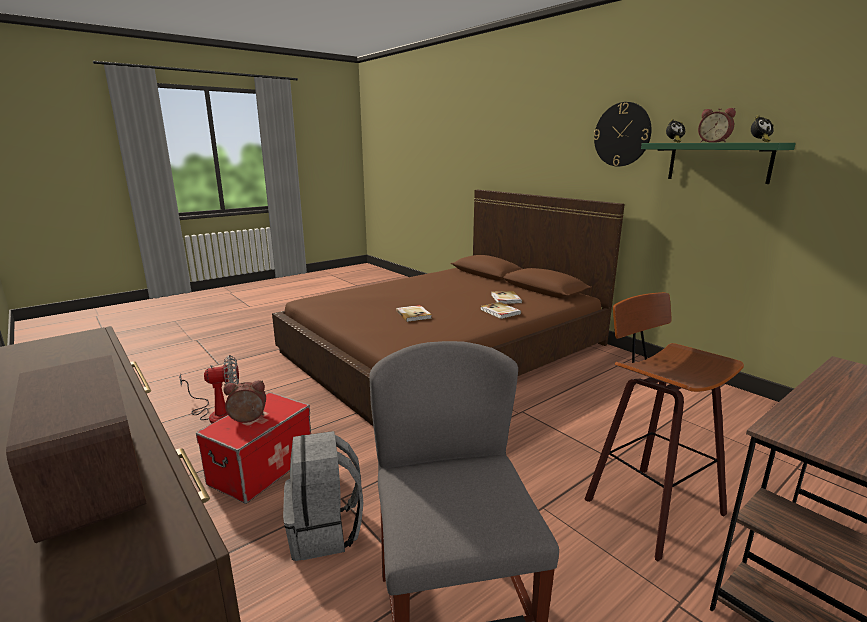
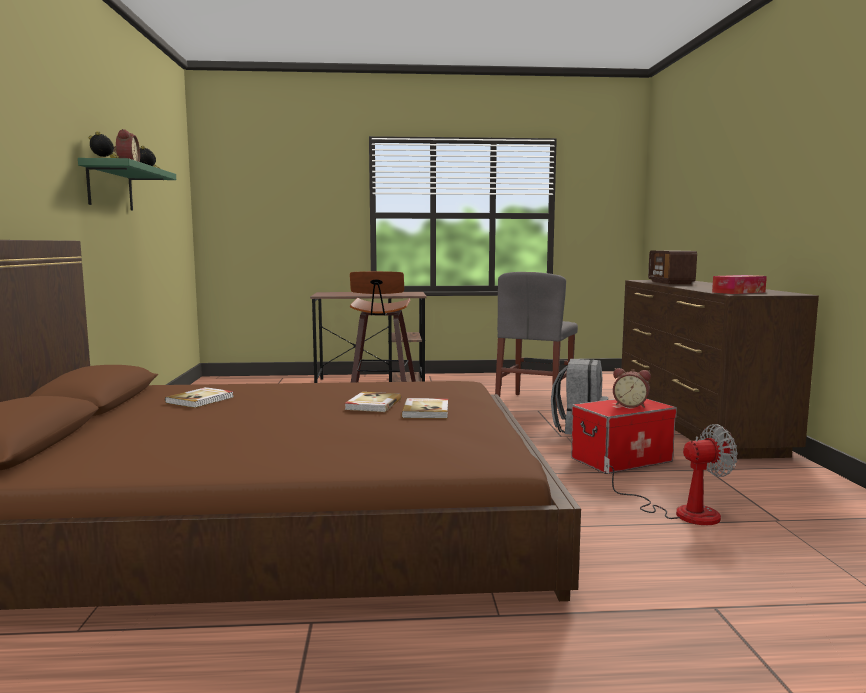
camera: 145 degrees left, 10 degrees down
(67, 350) = (738, 292): none -> tissue box
(218, 413) = (681, 512): fan -> fan turned 150 degrees clockwise
(500, 312) = (267, 389): book -> book (426, 411)
(622, 134) = (46, 136): wall clock -> none

